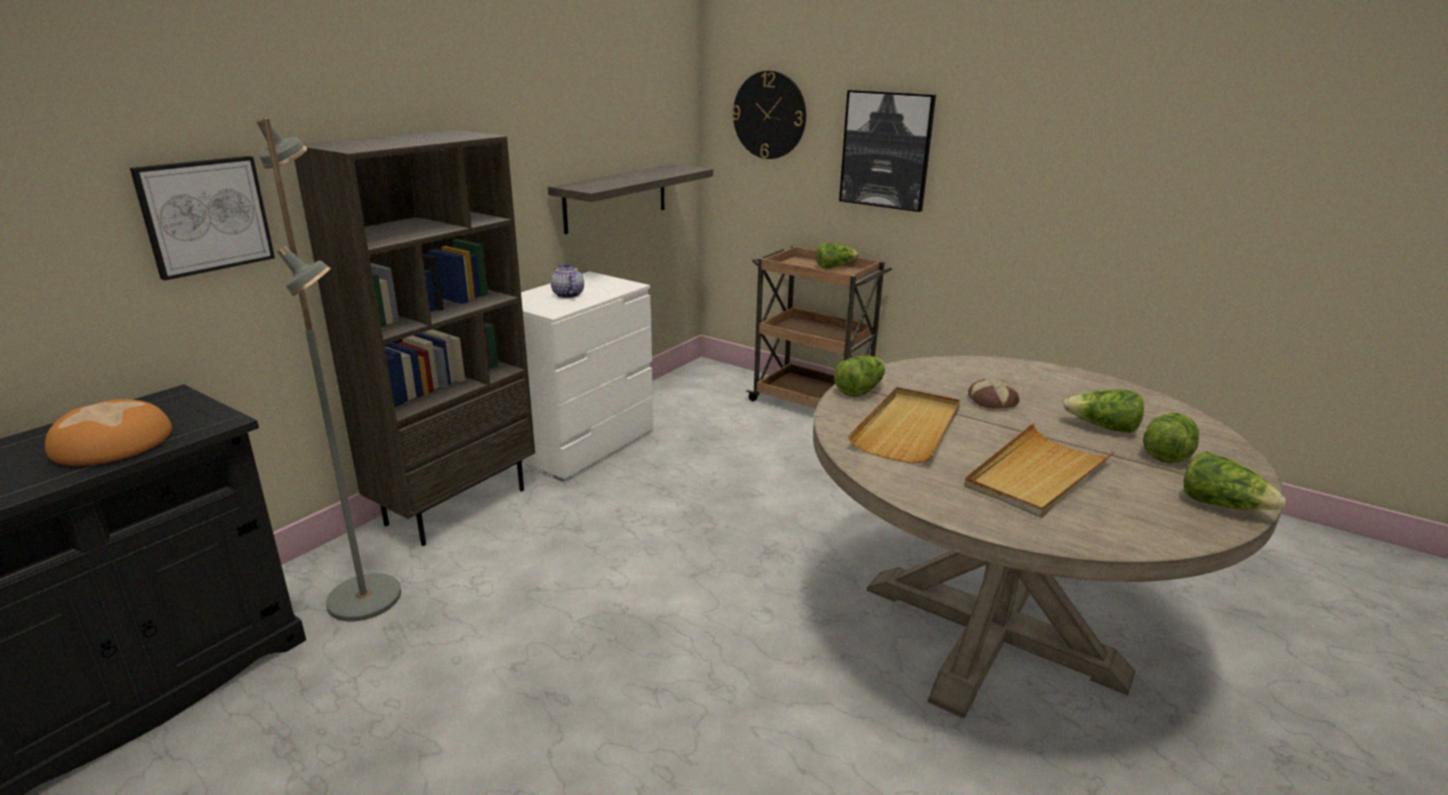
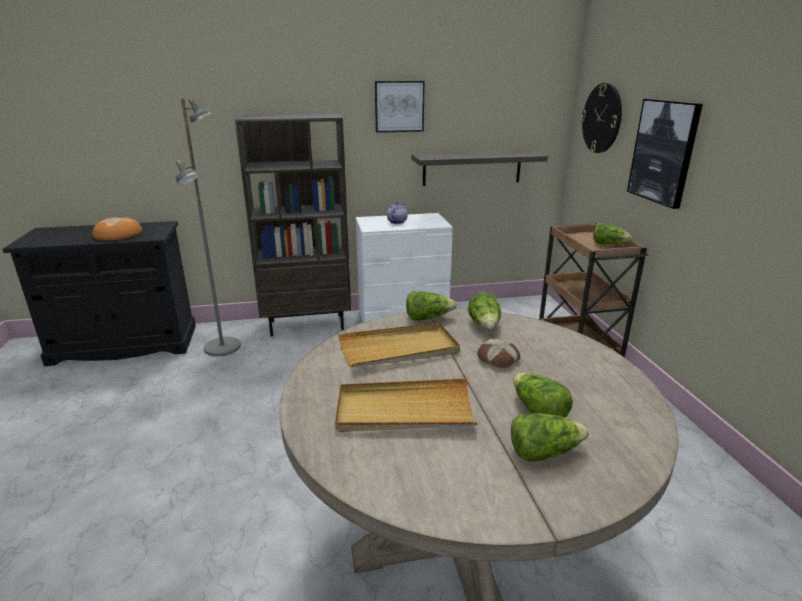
camera: 45 degrees right, 0 degrees up
(205, 215) = (197, 145): picture -> picture (399, 106)
(1221, 505) = (485, 506): lettuce -> lettuce (485, 325)

